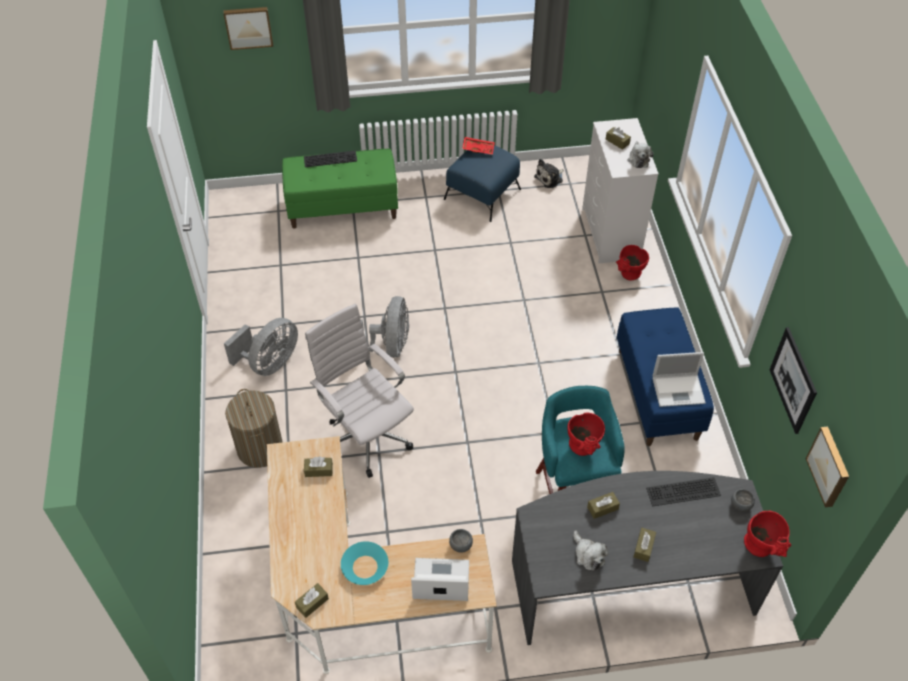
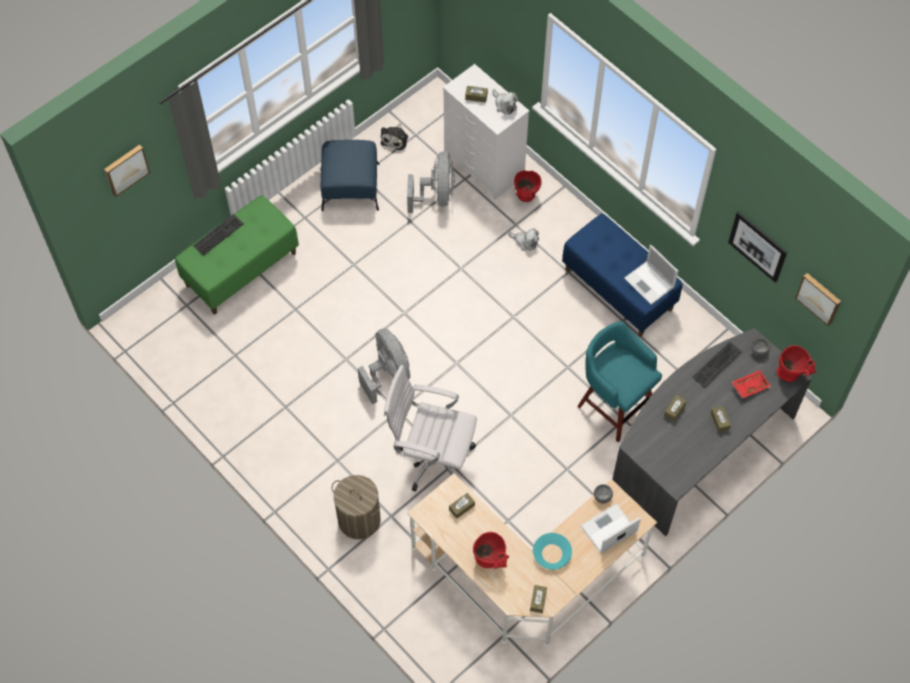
camera: 35 degrees left, 10 degrees up
(270, 363) = (304, 446): grey fan -> grey fan (436, 195)
(478, 148) = (334, 151): red tray -> red tray (750, 386)
(583, 449) = (627, 373): red vase -> red vase (490, 560)
(588, 555) = (689, 449): plush toy -> plush toy (525, 242)
(679, 390) = (650, 283): laptop -> laptop turned 90 degrees clockwise

